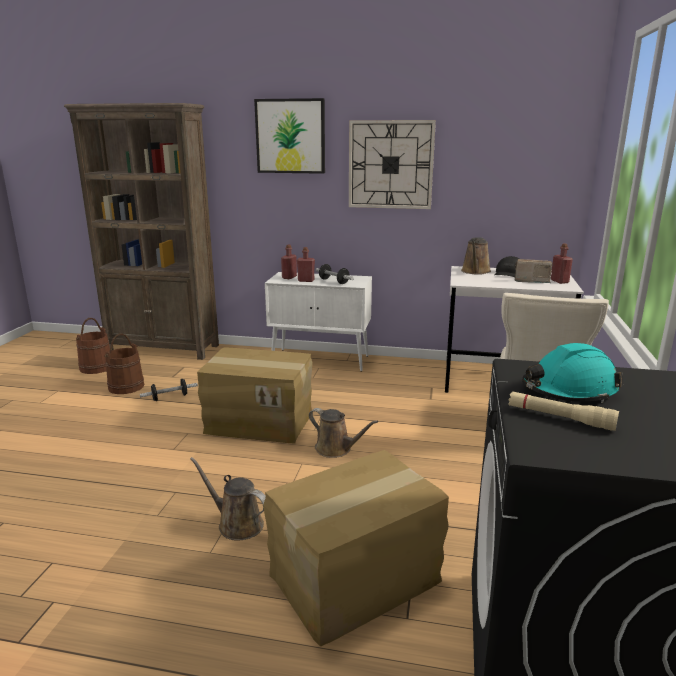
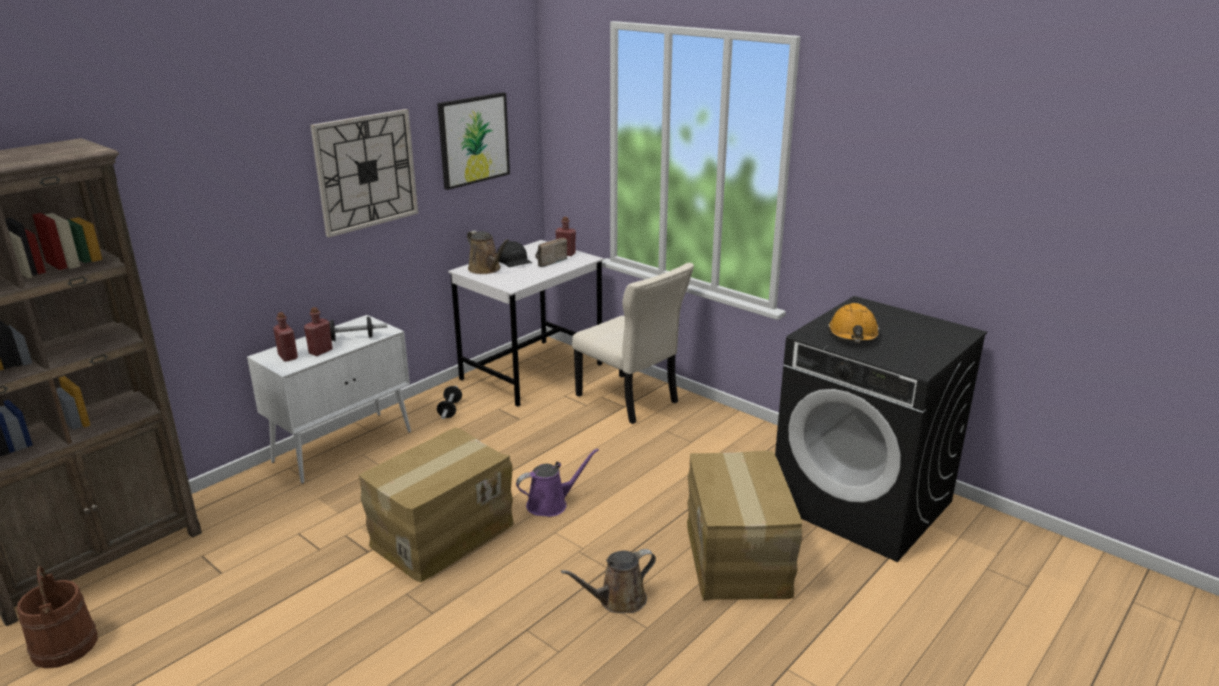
camera: 60 degrees left, 5 degrees up
(126, 386) = (192, 624): brown bucket -> none
(170, 397) = (287, 588): dumbbell -> dumbbell (450, 410)
(290, 136) = (233, 160): picture -> picture (473, 140)
(336, 449) = (551, 504): brown watering can -> purple watering can
(560, 418) = (886, 350): beige flashlight -> none
(568, 391) = (853, 335): turquoise hard hat -> orange hard hat

